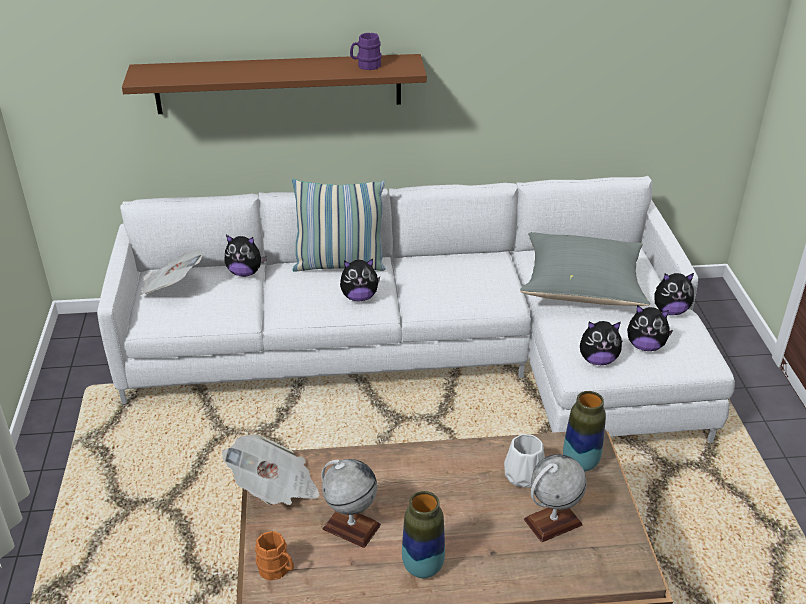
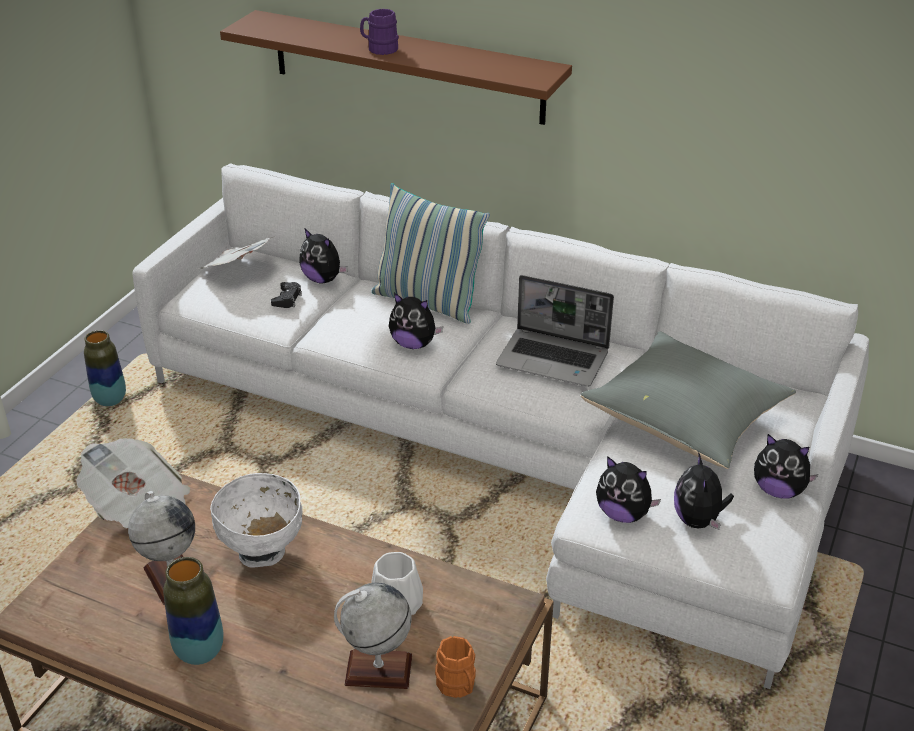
camera: 30 degrees right, 0 degrees up
(233, 295) = (287, 299): none -> black game controller
(277, 570) = (66, 588): orange mug -> orange mug (458, 687)
(366, 66) = (491, 65): purple mug -> purple mug (379, 49)
(399, 480) = (263, 552): none -> white bowl
(465, 275) = (554, 359): none -> laptop
(580, 463) = (474, 620): vase -> vase (110, 400)
(645, 346) = (698, 520): plush toy -> plush toy turned 45 degrees clockwise

